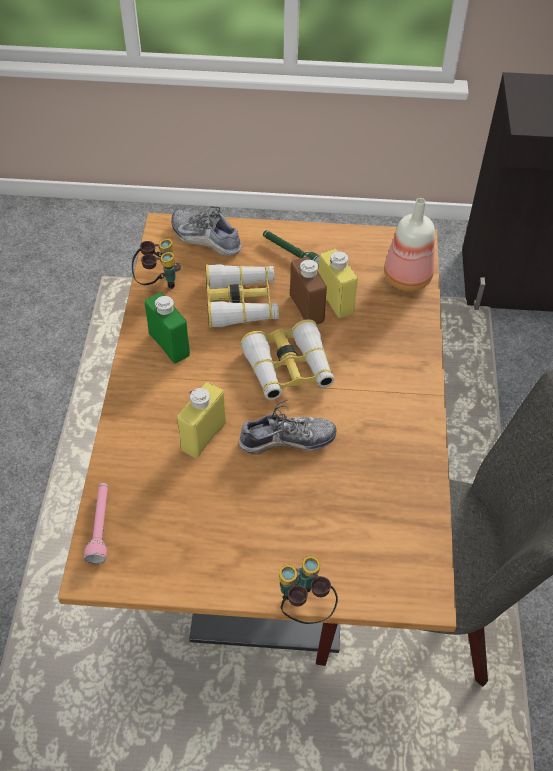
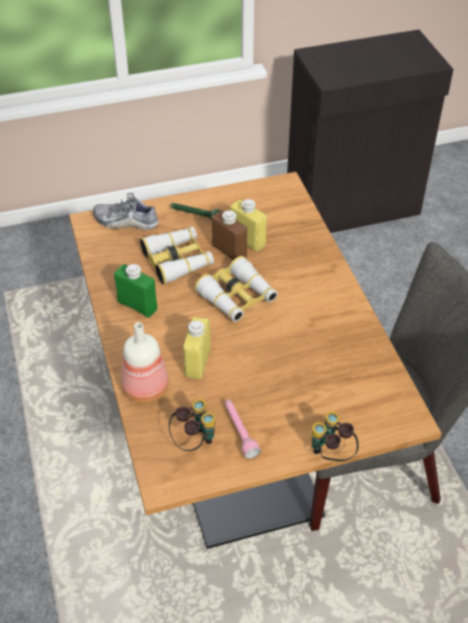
camera: 20 degrees left, 5 degrees down
(100, 526) = (152, 449): pink flashlight -> pink flashlight (240, 431)
(158, 282) = (104, 263): binoculars -> binoculars (194, 441)
(287, 440) = (261, 346): shoe -> none
(405, 277) = (291, 210): bottle -> bottle (144, 388)

